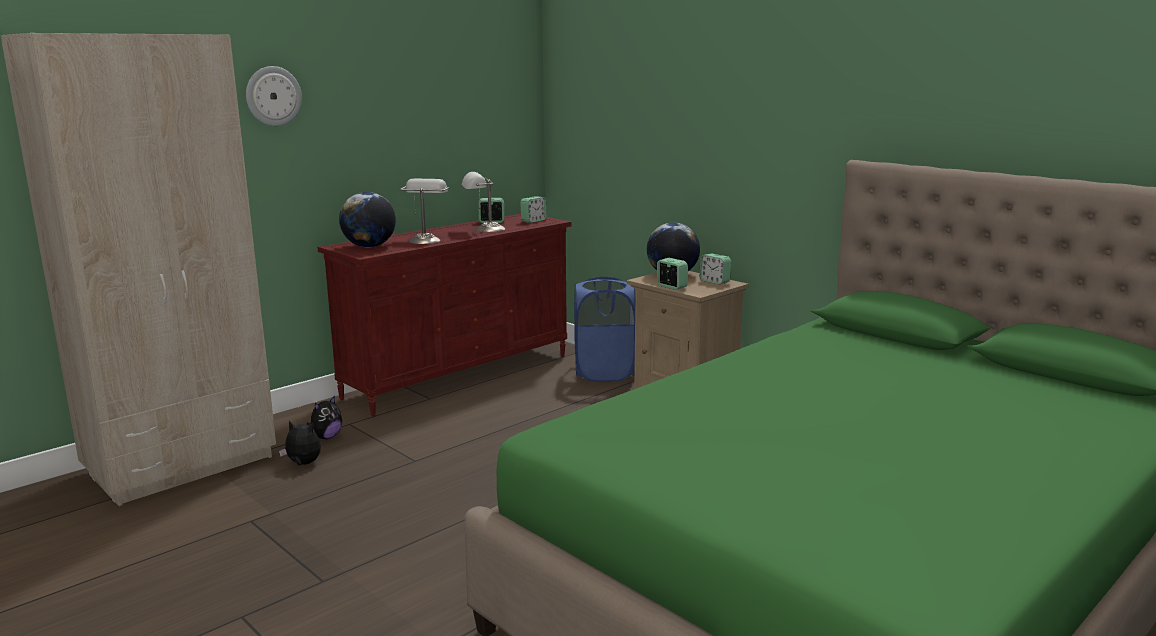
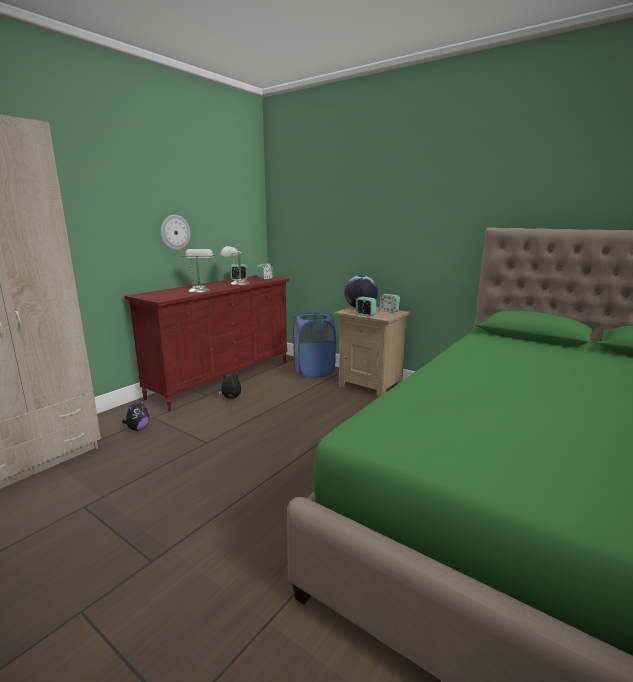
camera: 10 degrees left, 0 degrees up
(273, 96) = (86, 186): wall clock -> wall clock (175, 232)
(303, 464) = (123, 452): plush toy -> plush toy (231, 398)
(369, 246) = (162, 294): globe -> none

